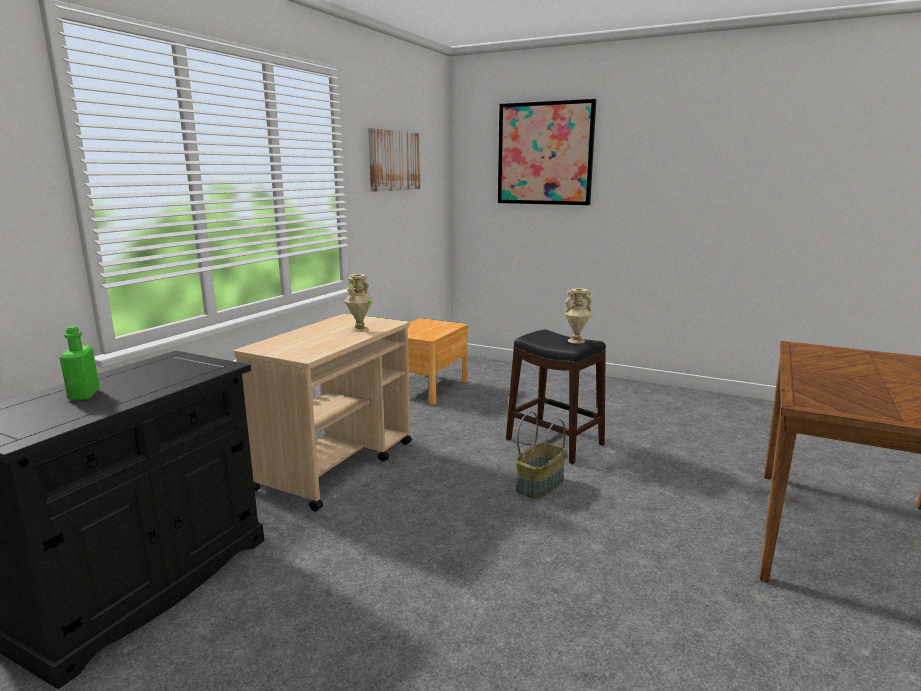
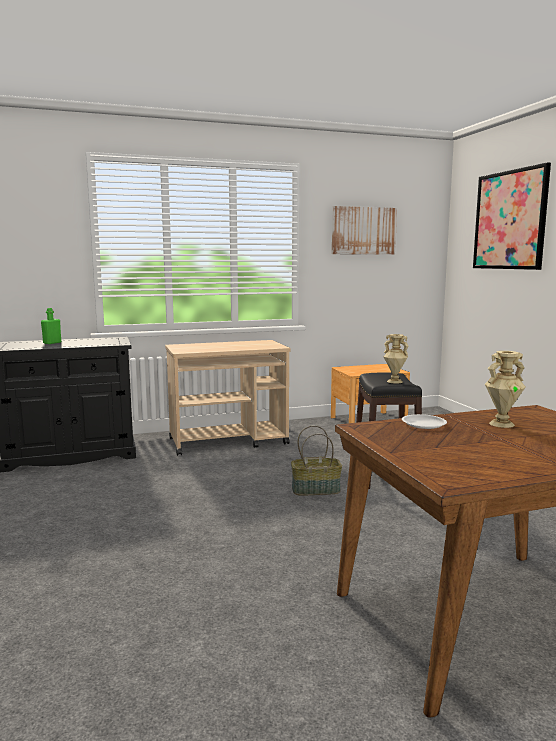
camera: 45 degrees right, 5 degrees down
(359, 329) = (249, 346): beige vase -> beige vase (501, 424)
(813, 384) = (423, 424): none -> white plate

